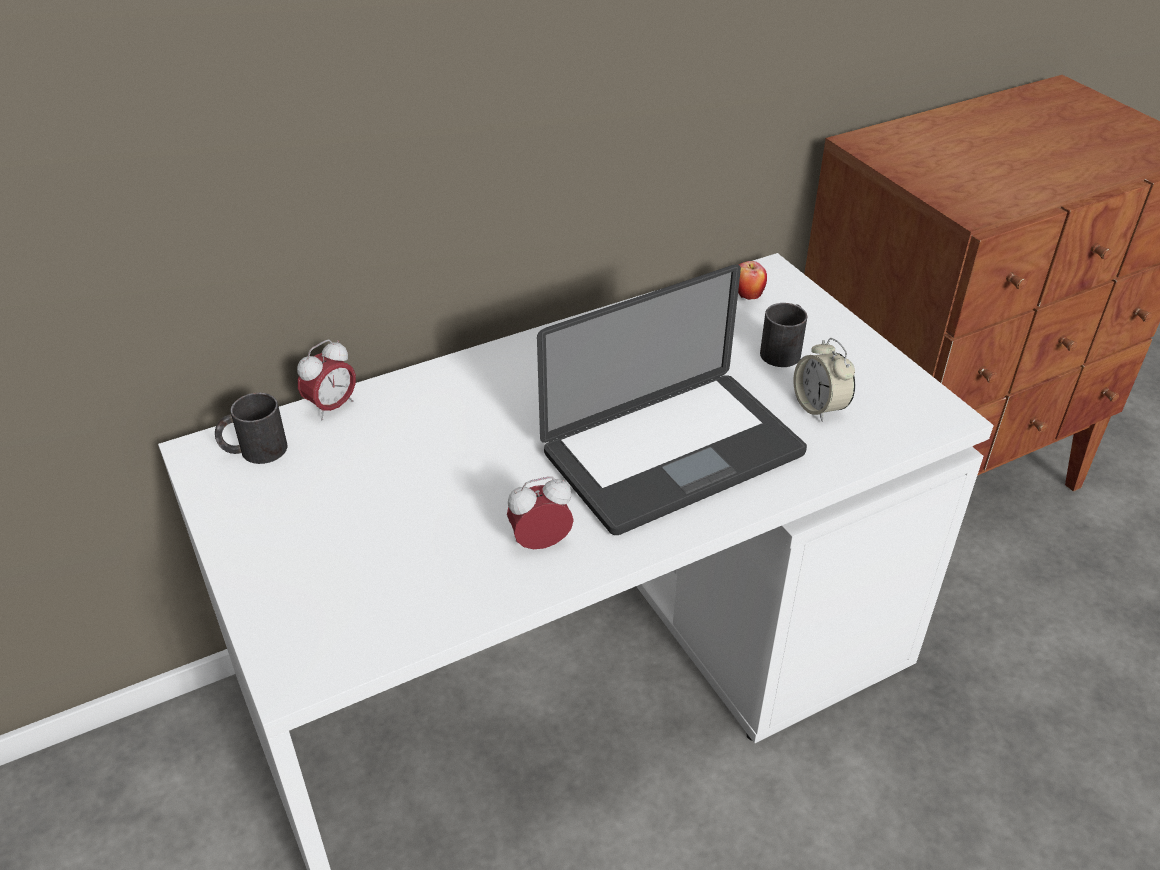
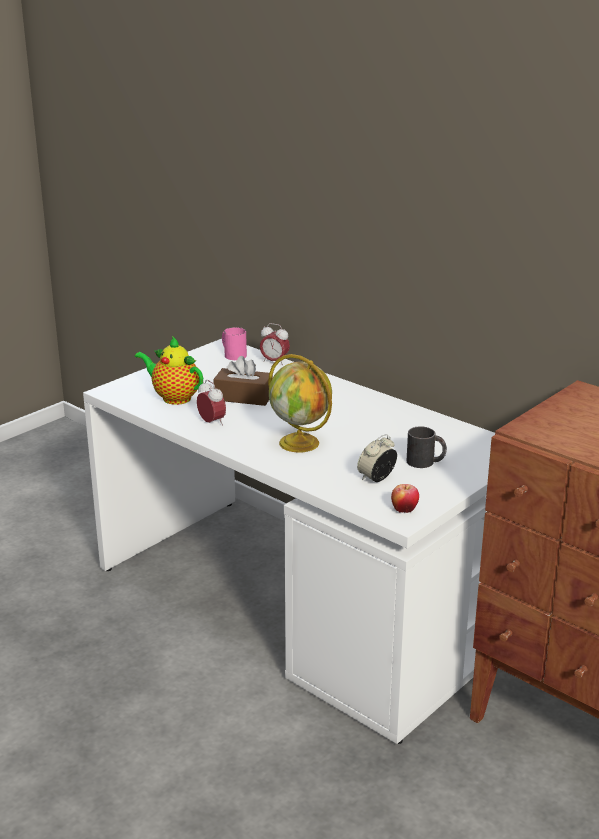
camera: 70 degrees right, 15 degrees down
(254, 451) = (232, 354): black mug -> pink mug
(397, 574) = (173, 397): none -> teapot
(456, 479) = (243, 397): none -> brown tissue box
(673, 454) = (300, 443): laptop -> globe
(747, 295) = (475, 444): apple -> apple (404, 510)

